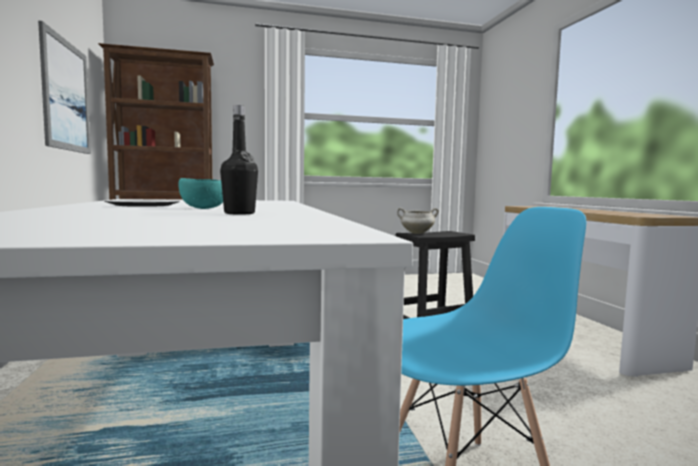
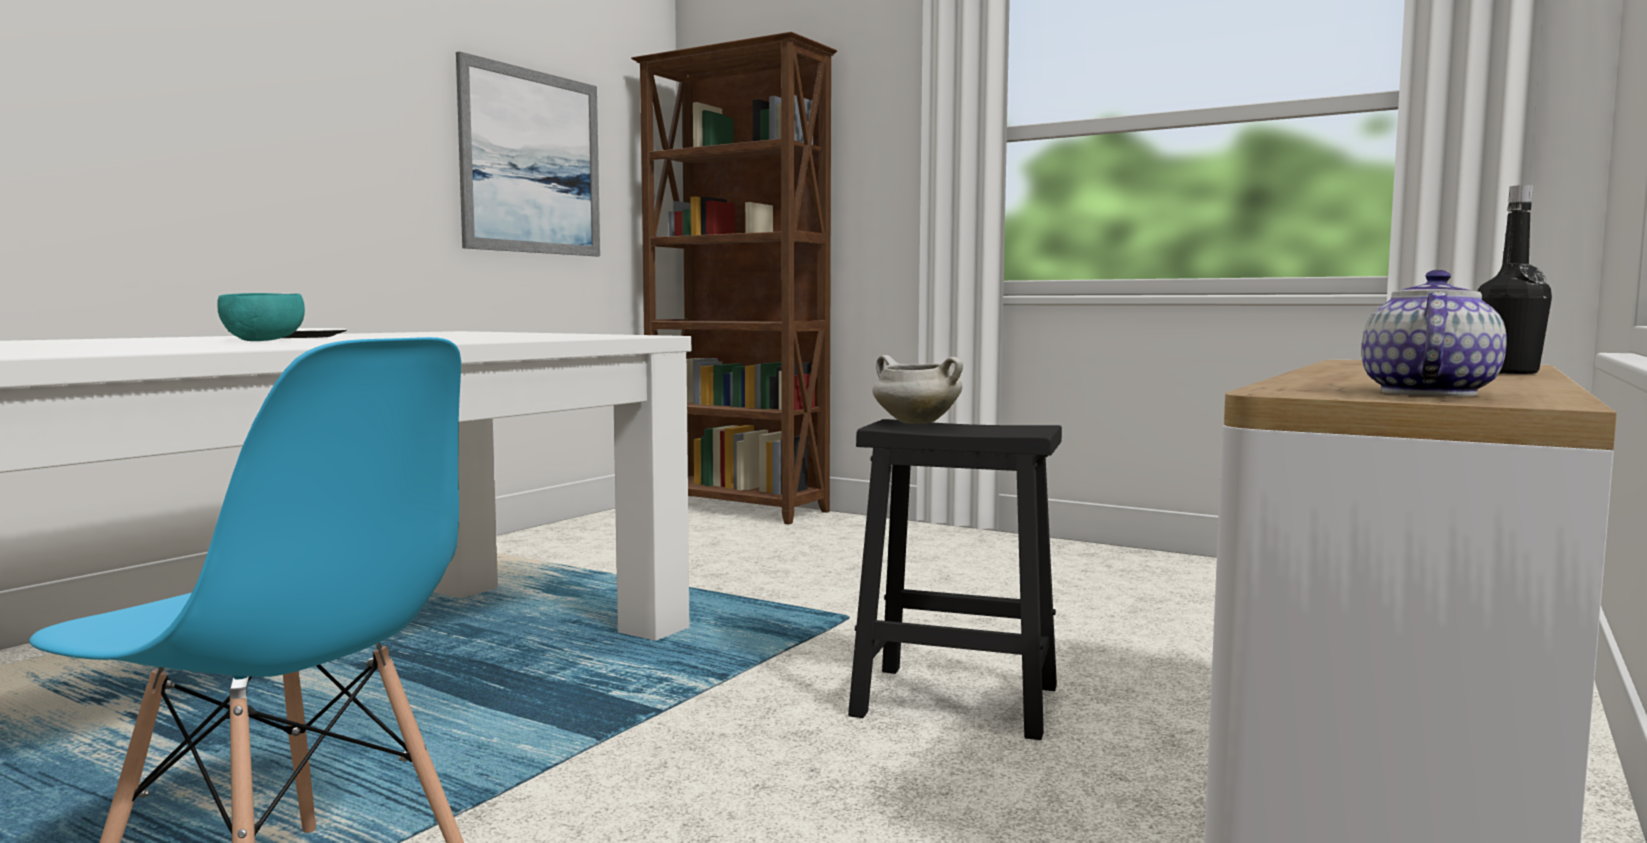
camera: 45 degrees right, 0 degrees up
(239, 213) = (170, 345): black bottle -> black bottle (1507, 372)
(650, 215) = (1426, 393): none -> teapot

